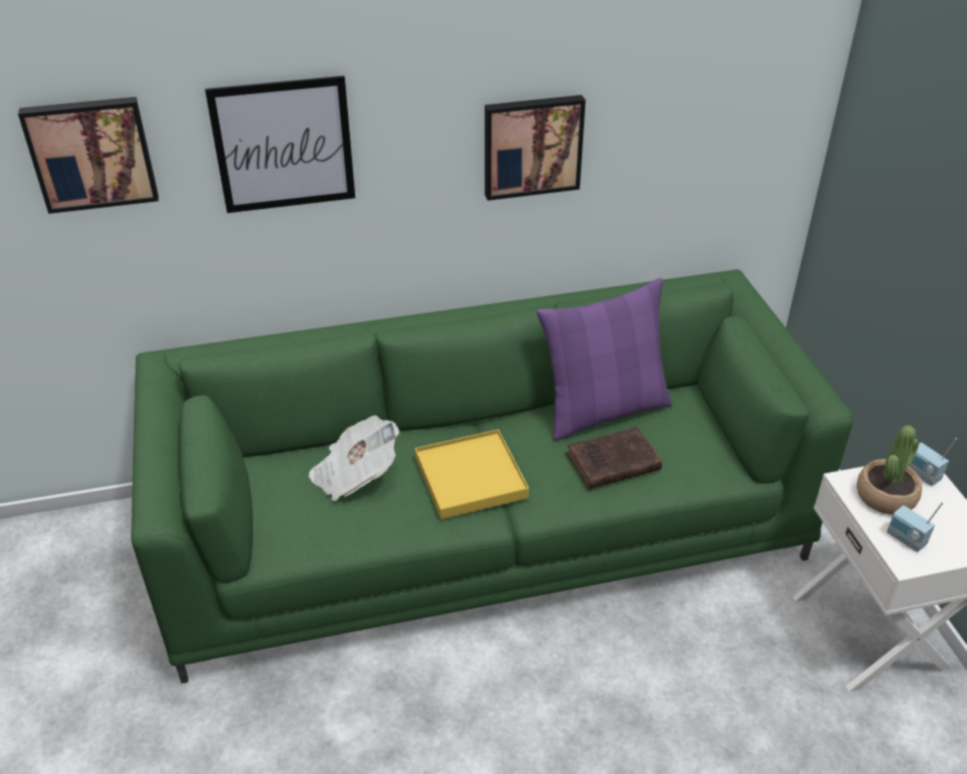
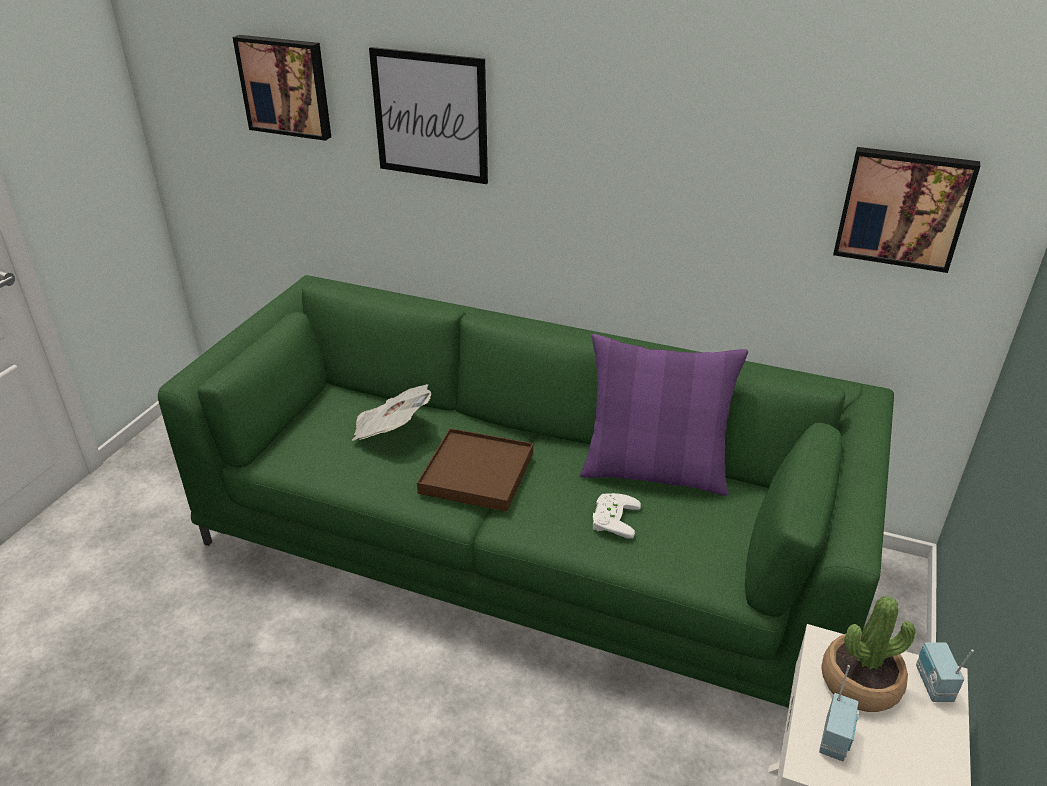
camera: 35 degrees right, 5 degrees down
(471, 477) = (477, 473): yellow tray -> brown tray
(532, 145) = (661, 175): picture -> picture (903, 208)
(610, 463) = (611, 518): brown book -> white game controller
(905, 540) = (836, 740): radio -> radio turned 150 degrees counterclockwise

